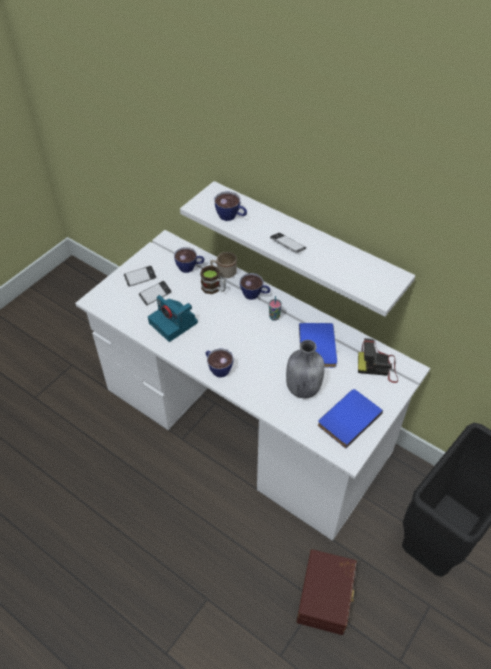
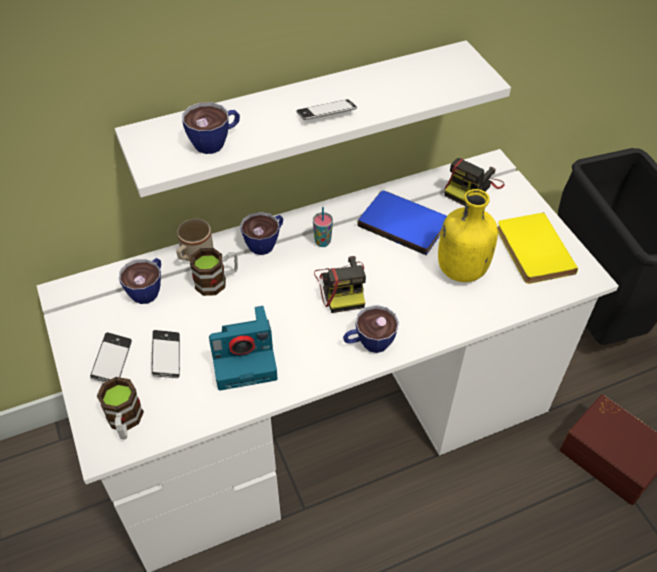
camera: 60 degrees left, 0 degrees up
(111, 300) = (125, 422): none -> mug
(248, 340) = (342, 287): none -> camera
(302, 388) = (460, 269): grey bottle -> yellow bottle
(347, 418) = (531, 251): blue book -> yellow book

